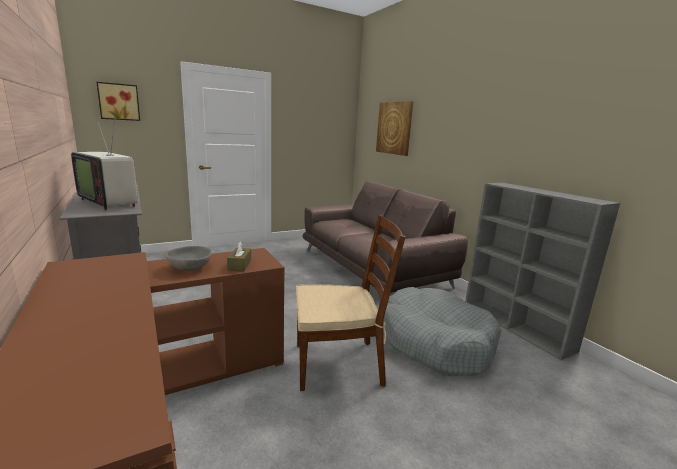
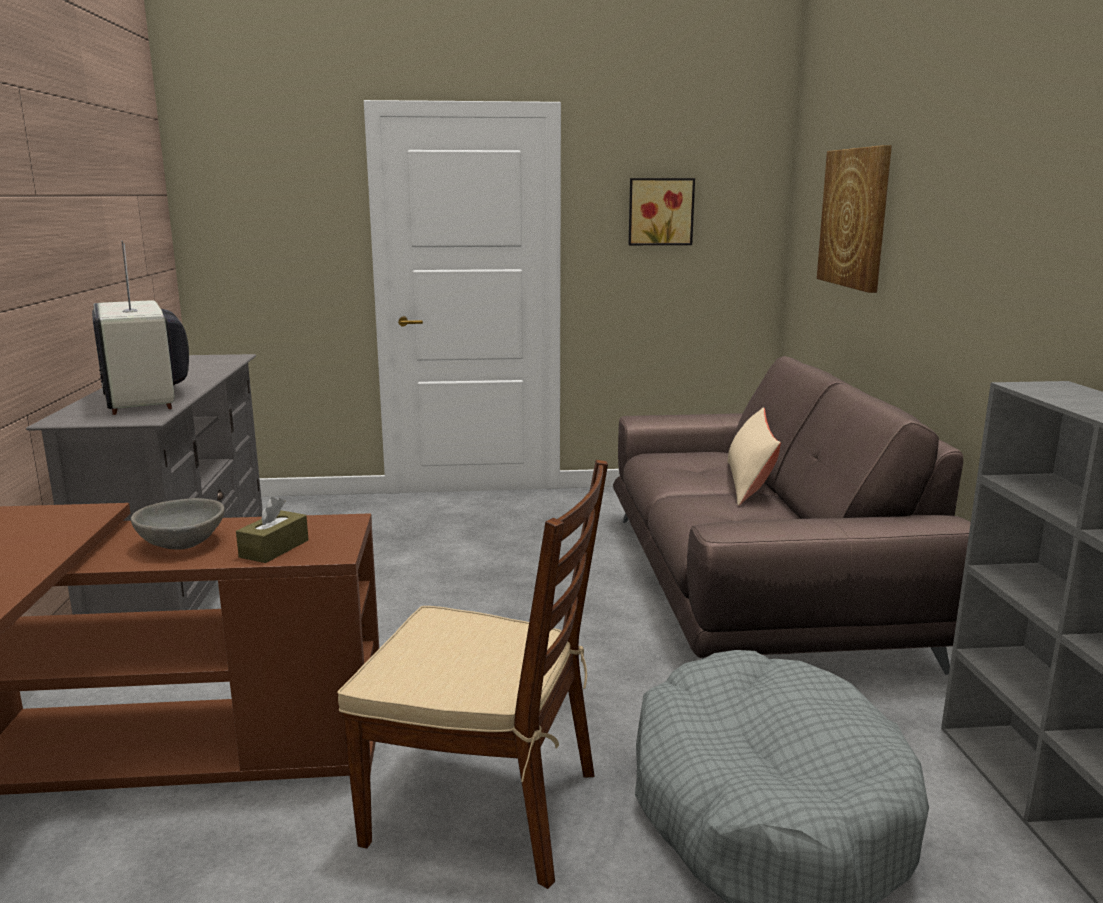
camera: 25 degrees right, 0 degrees up
(119, 102) = (249, 193): picture -> picture (660, 211)
(369, 229) = (749, 483): none -> beige pillow

